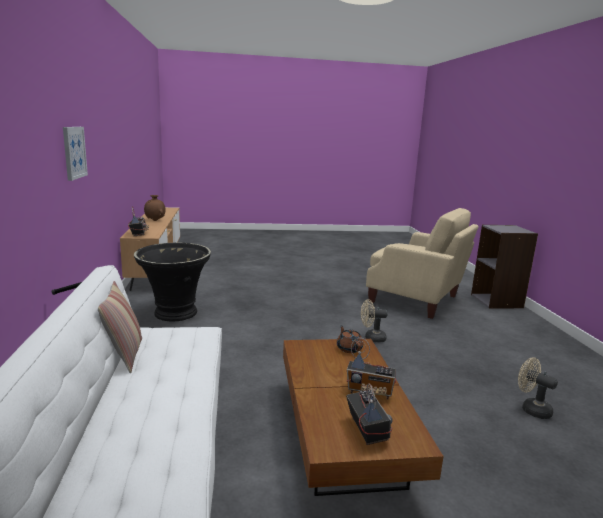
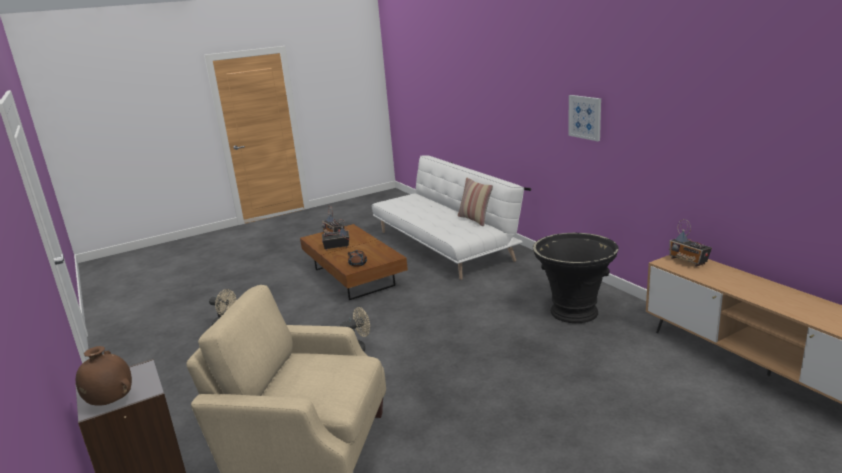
camera: 160 degrees right, 5 degrees up
(155, 220) = (772, 296): brown vase -> brown vase (110, 402)

